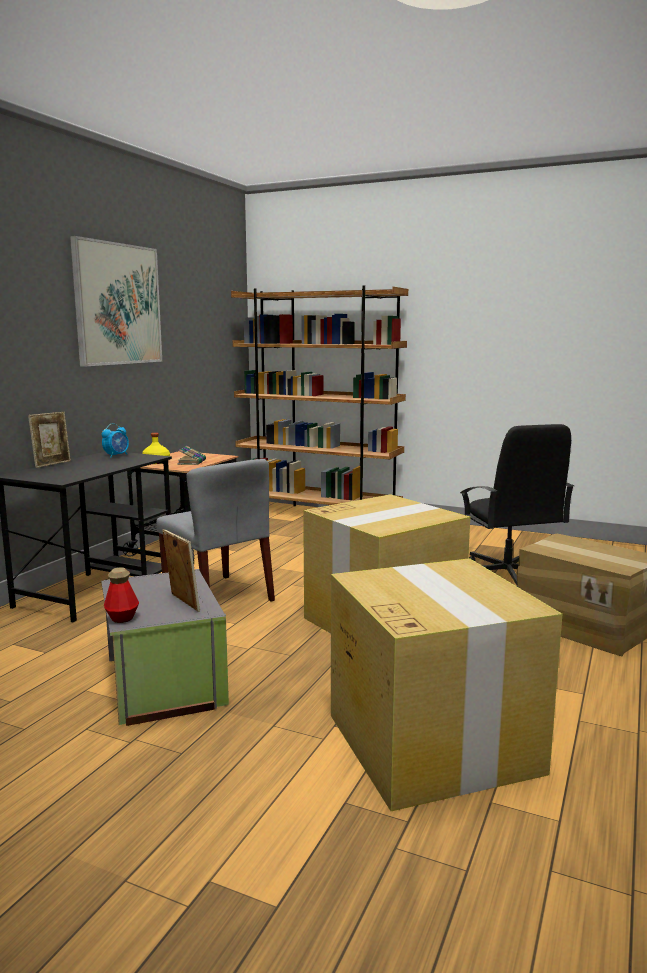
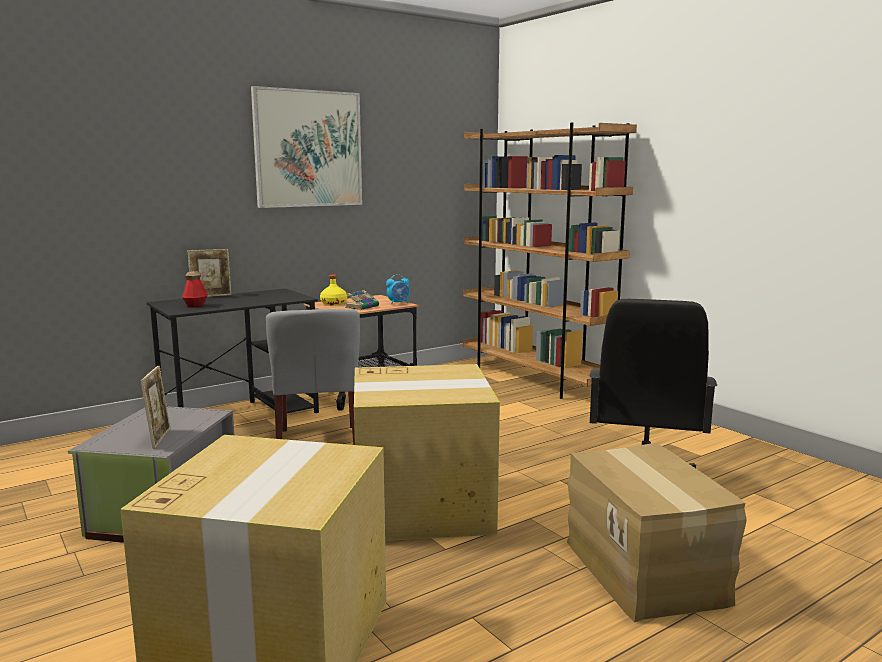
camera: 30 degrees right, 0 degrees up
(116, 456) = (276, 293): alarm clock -> alarm clock (398, 303)
(122, 618) = (97, 440): bottle -> bottle (195, 305)

